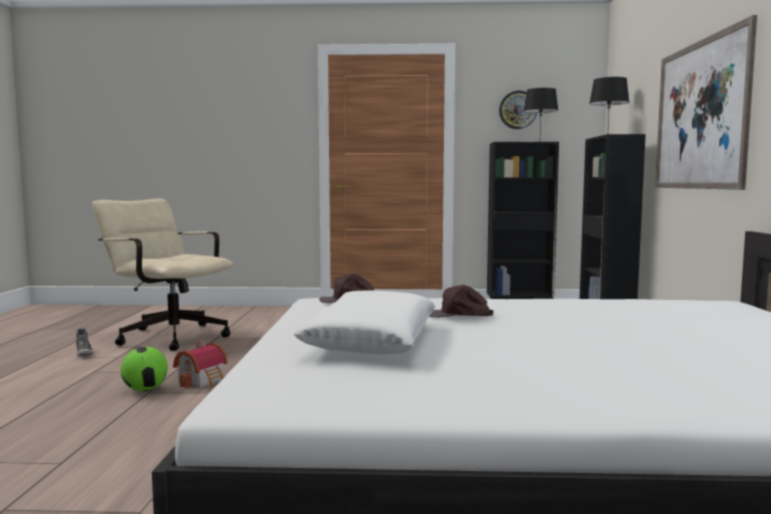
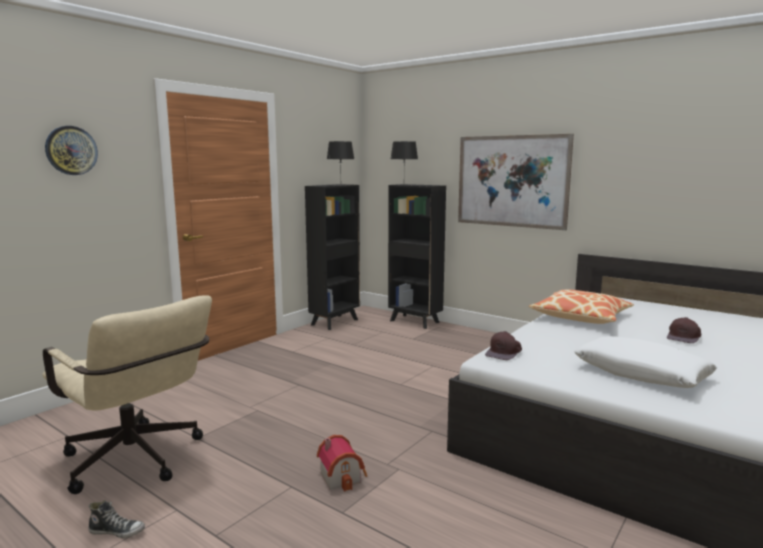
camera: 55 degrees left, 5 degrees up
(145, 389) = (330, 512): football -> none
(168, 336) = (138, 462): beige office chair -> beige office chair turned 120 degrees counterclockwise
(458, 315) = (580, 341): brown cap -> brown cap (684, 337)
(517, 110) = (317, 156): wall clock -> wall clock (71, 150)
(578, 308) = (580, 317): none -> pillow

